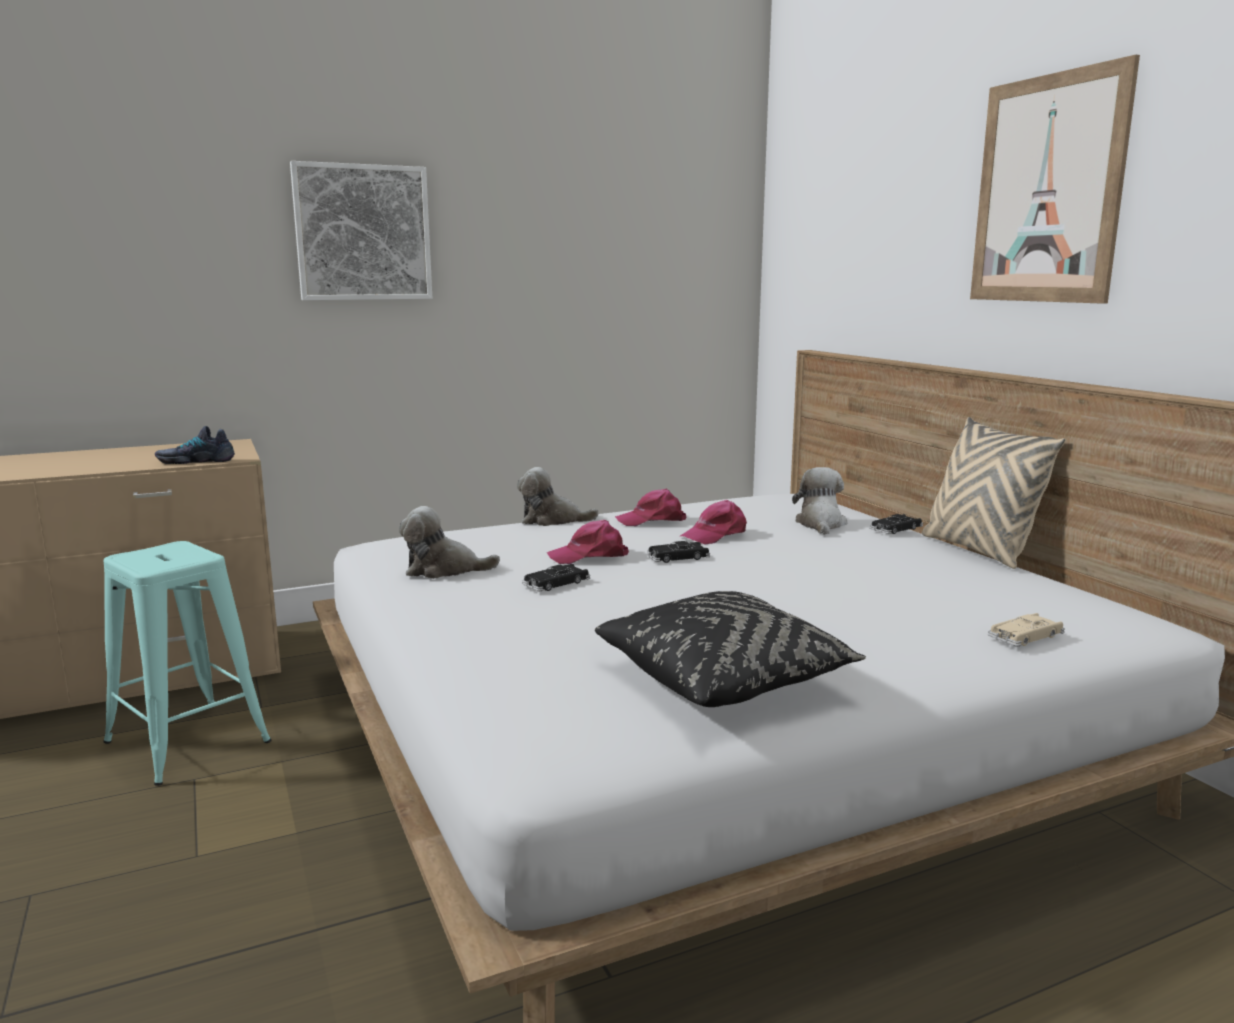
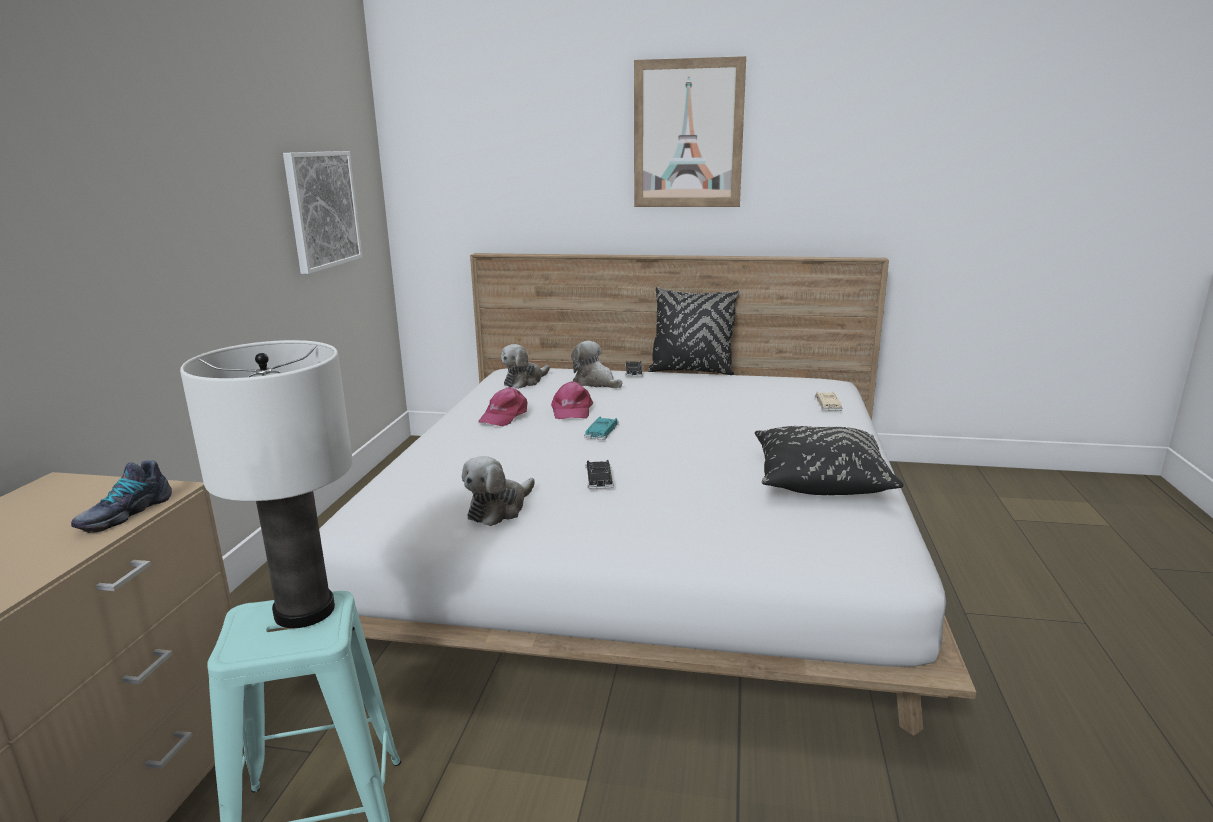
camera: 55 degrees left, 5 degrees up
(183, 555) = (304, 611): none -> white table lamp
(363, 233) = (111, 175): picture -> picture (322, 209)
(552, 520) = (433, 444): plush toy -> plush toy (524, 381)
(589, 556) = (554, 454): pink cap -> none
(678, 557) = (601, 432): black toy car -> turquoise toy car
(979, 550) = (691, 371): beige pillow -> black pillow

